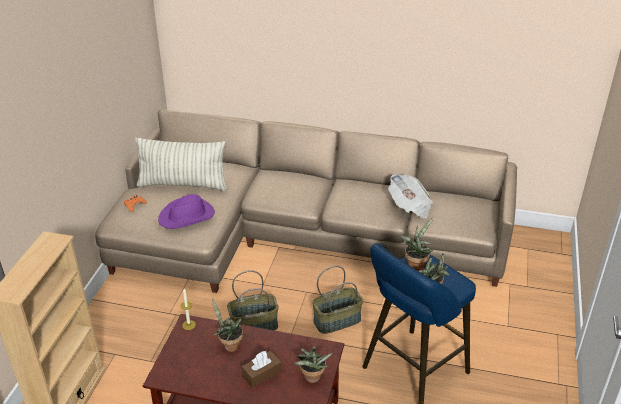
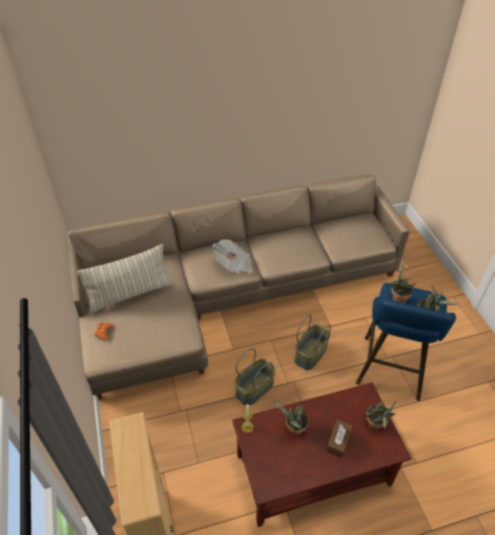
camera: 30 degrees left, 10 degrees up
(187, 216) = (160, 323): purple hat -> none
(410, 206) = (322, 241): newspaper -> newspaper (234, 265)

